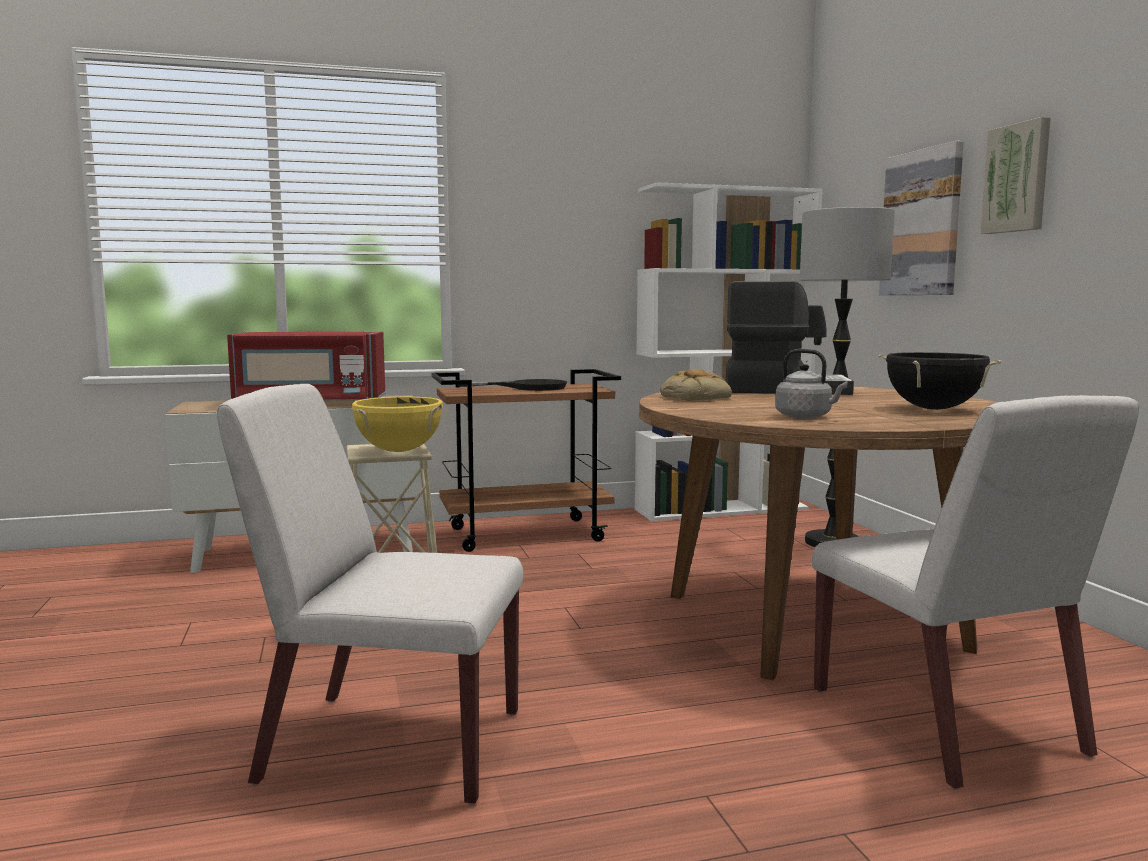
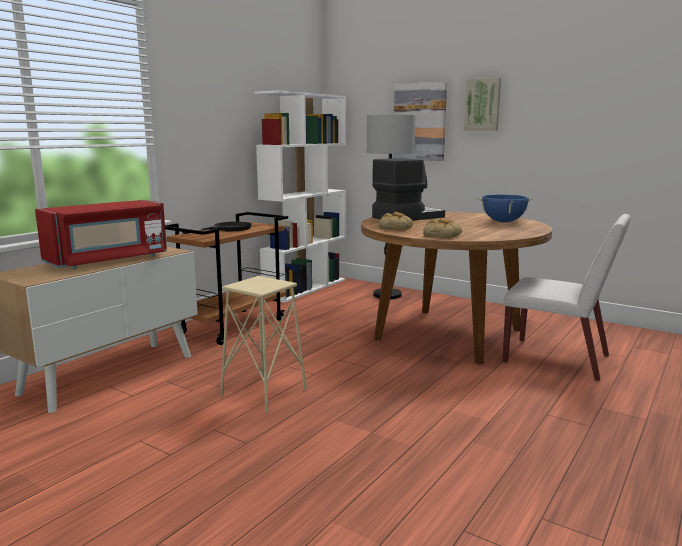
camera: 40 degrees left, 5 degrees up
(390, 745) = (407, 449): white chair -> none
(399, 451) = (272, 284): yellow cooking pot -> none
(716, 411) = (441, 235): none -> bread
(806, 417) = (484, 233): grey kettle -> none
(934, 409) = (503, 222): black cooking pot -> blue cooking pot

